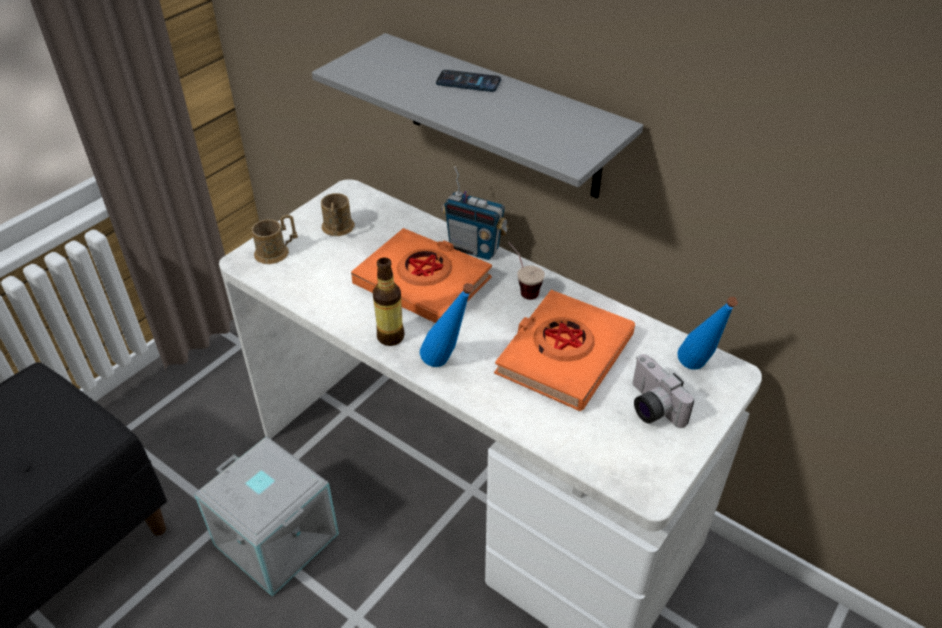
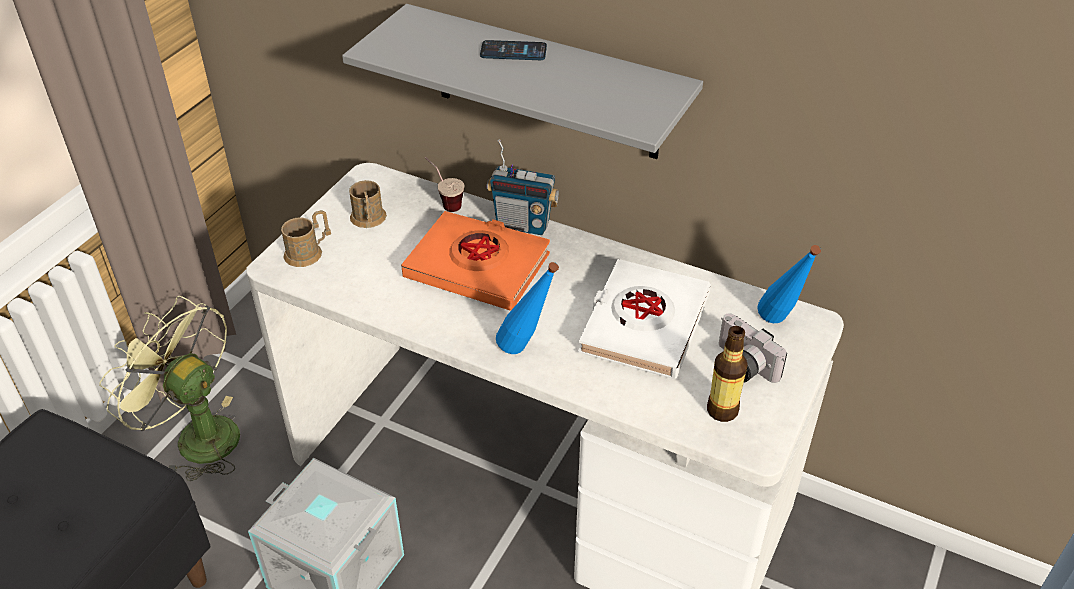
camera: 10 degrees left, 0 degrees up
(188, 402) = (196, 436): none -> green fan
(390, 337) = (459, 328): bottle -> bottle (722, 410)
(522, 288) = (584, 261): cup -> cup (444, 202)
(564, 355) = (643, 325): orange book -> white book

